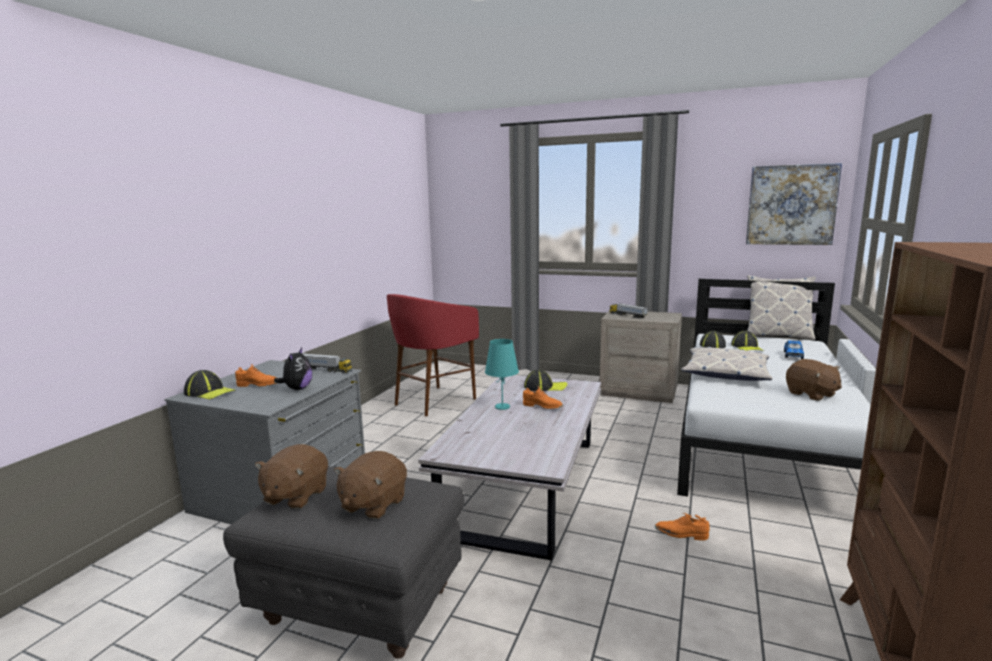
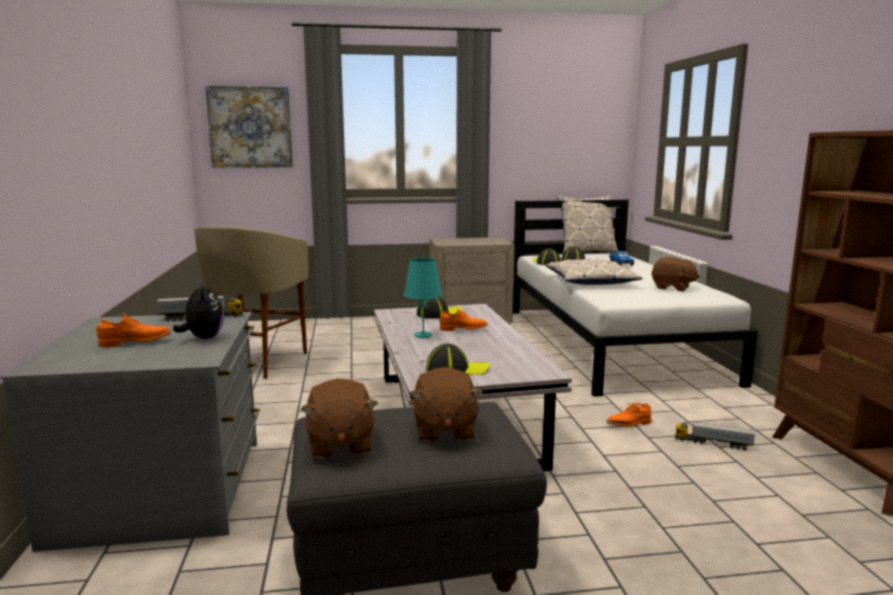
camera: 30 degrees left, 0 degrees up
(209, 392) = (70, 359): cap -> cap (457, 369)
(433, 401) = (257, 363): red stool -> beige stool
(627, 315) = (457, 242): toy truck -> toy truck (713, 443)
(791, 205) = (590, 128): picture -> picture (250, 127)

